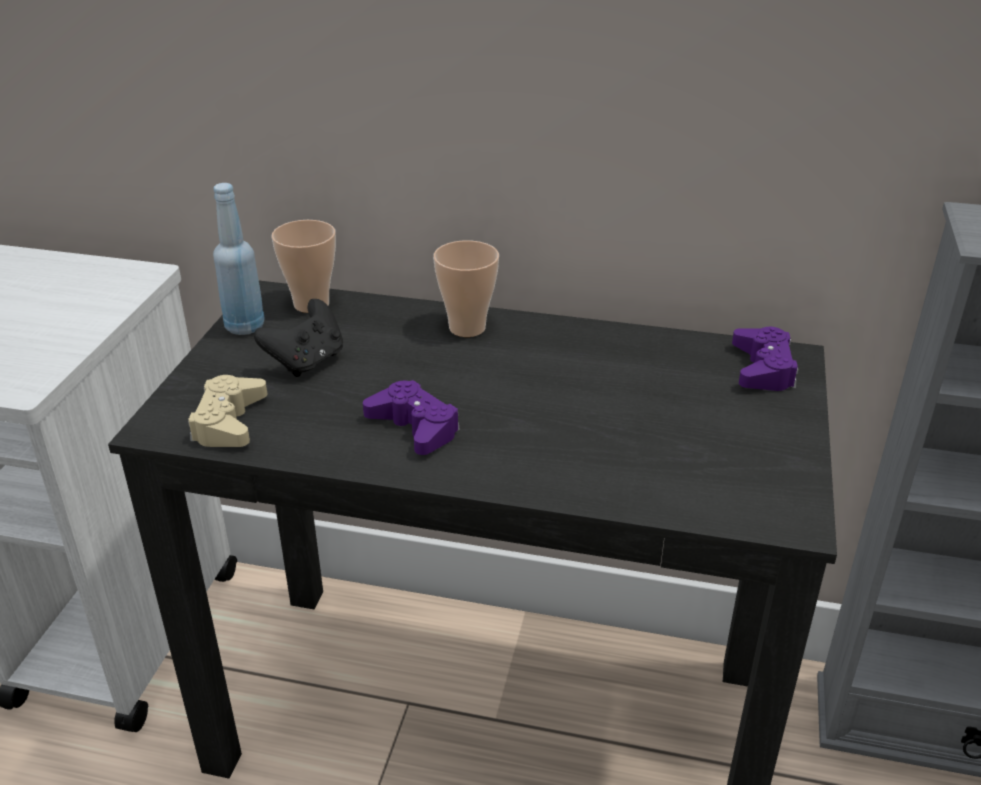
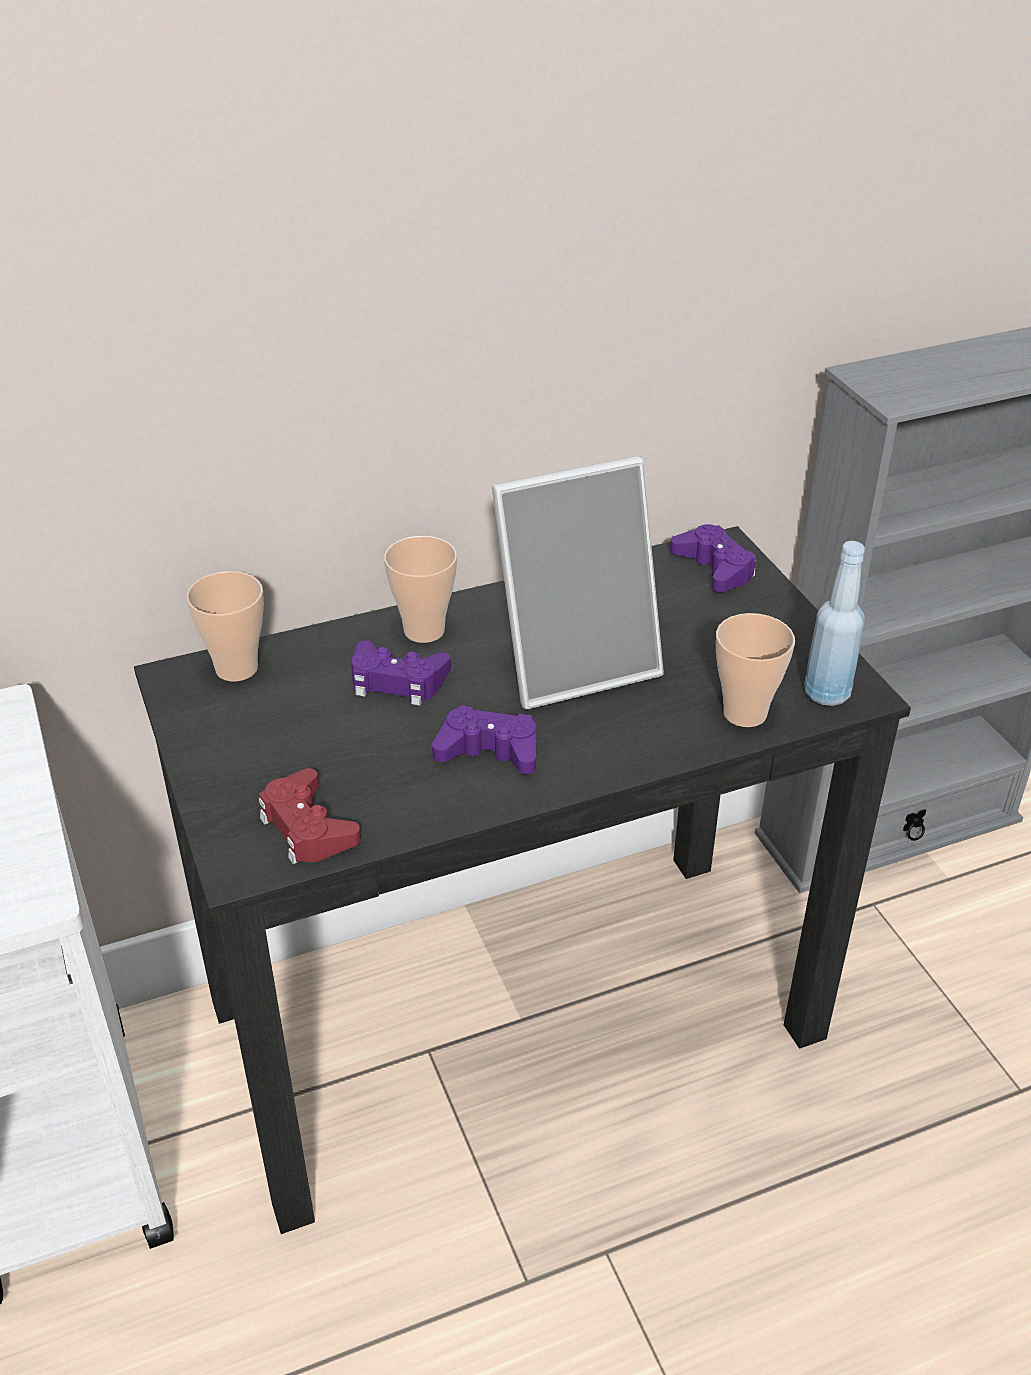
camera: 35 degrees left, 5 degrees up
(229, 422) = (307, 827): beige game controller -> red game controller
(244, 326) = (195, 723): blue bottle -> blue bottle (826, 693)
(307, 361) = (309, 732): black game controller -> none
(407, 353) = (397, 681): none -> purple game controller
(557, 392) = (575, 662): none -> picture frame
(660, 489) = (745, 713): none -> cup

